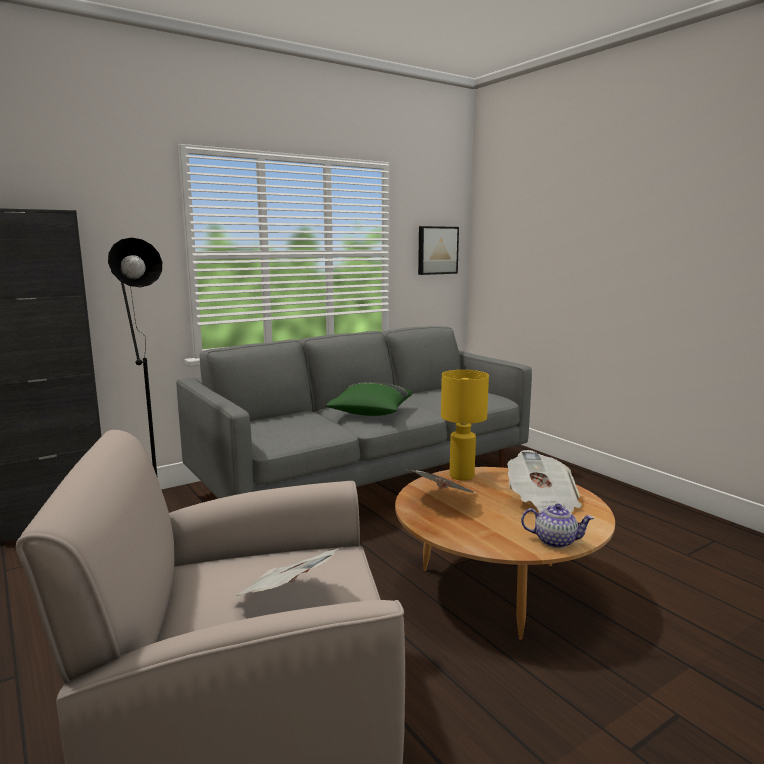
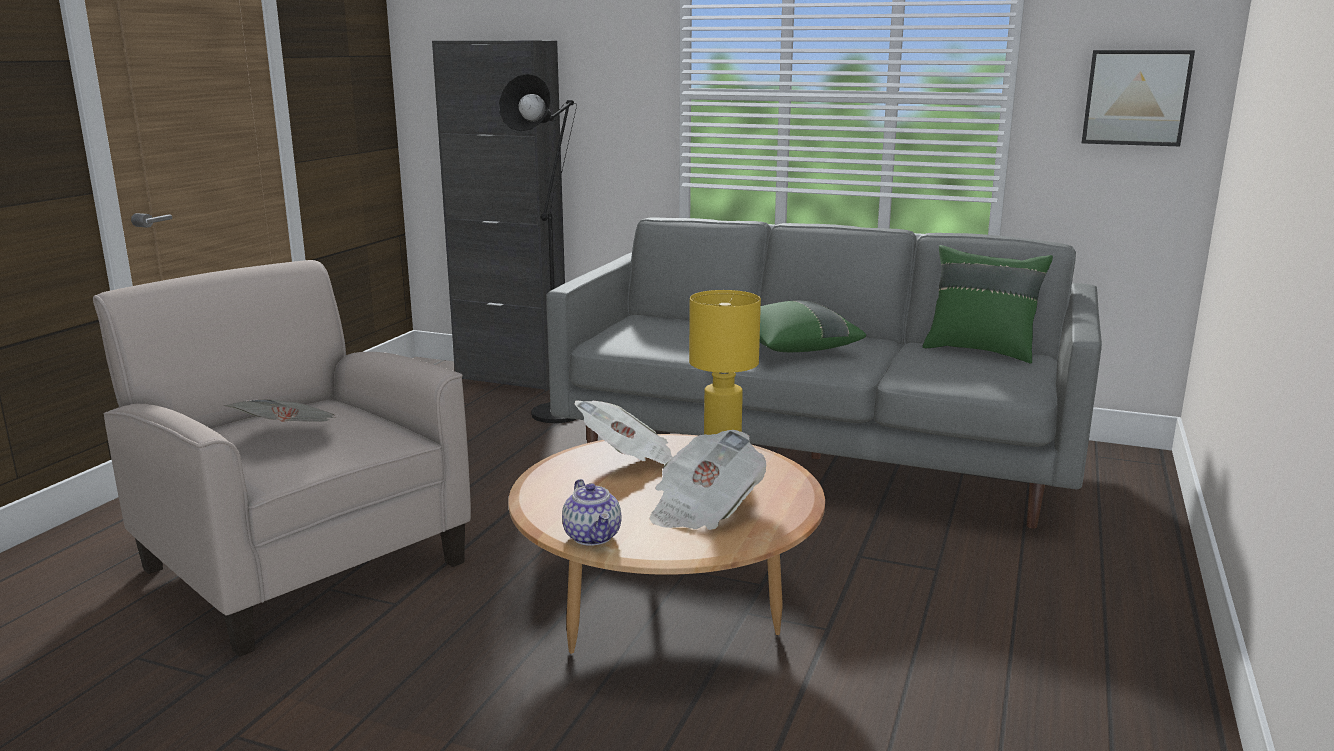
camera: 55 degrees right, 5 degrees up
(436, 390) = (980, 350): none -> green pillow

